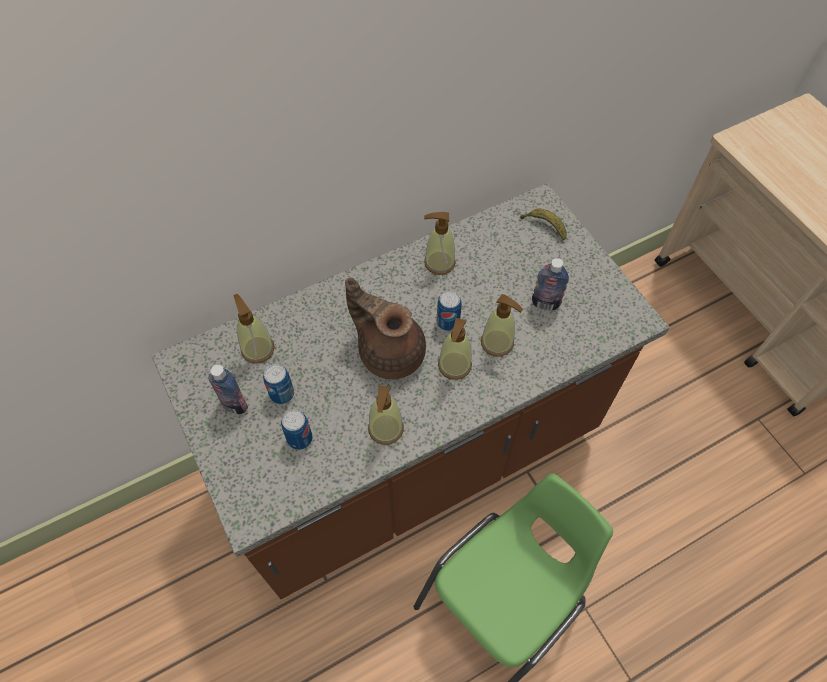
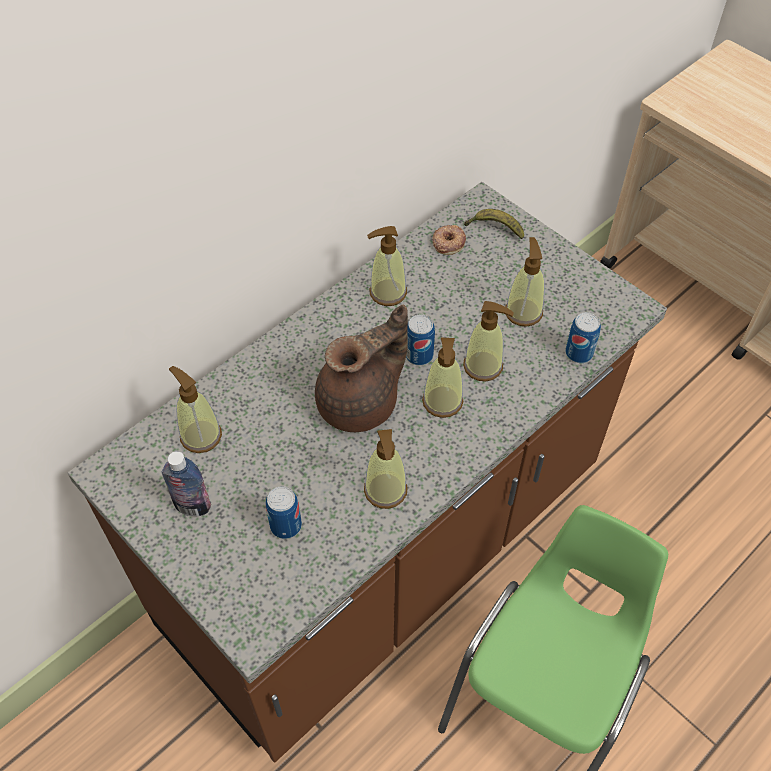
camera: 15 degrees left, 5 degrees down
(282, 394) = (247, 480): can -> can (578, 353)
(389, 351) = (361, 403): brown teapot -> brown teapot turned 120 degrees clockwise
(502, 230) = (448, 242): none -> donut
(545, 303) = (523, 312): bottle -> soap dispenser

